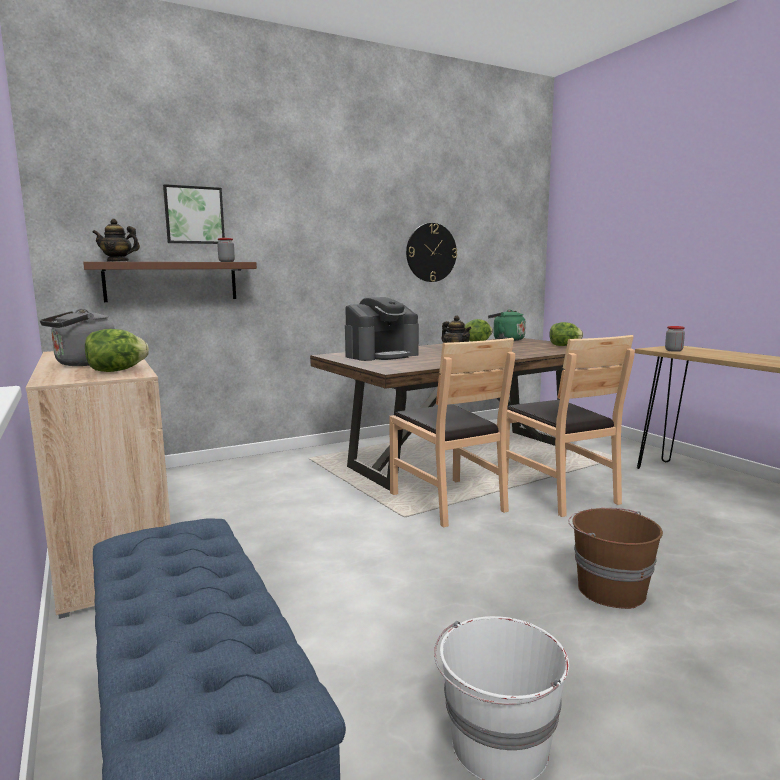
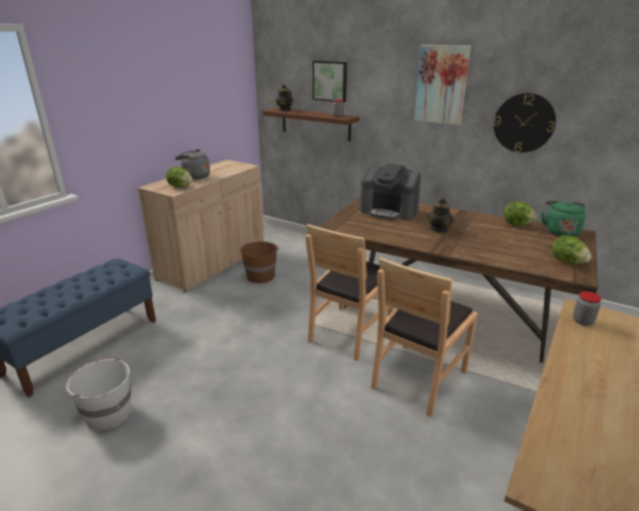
camera: 60 degrees right, 15 degrees up
(349, 217) = (441, 85): none -> picture
(609, 589) = (268, 429): brown bucket -> brown bucket (261, 276)

